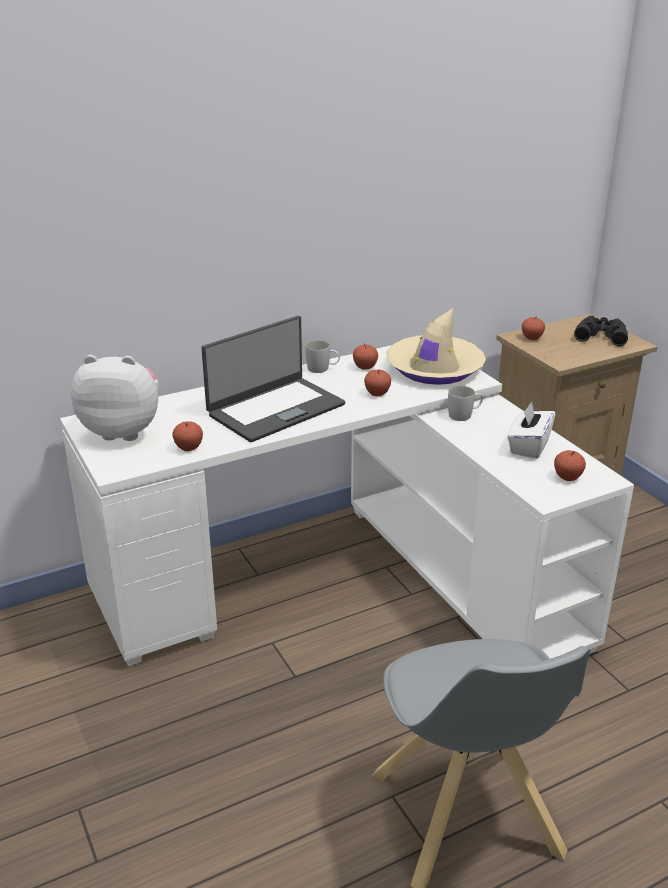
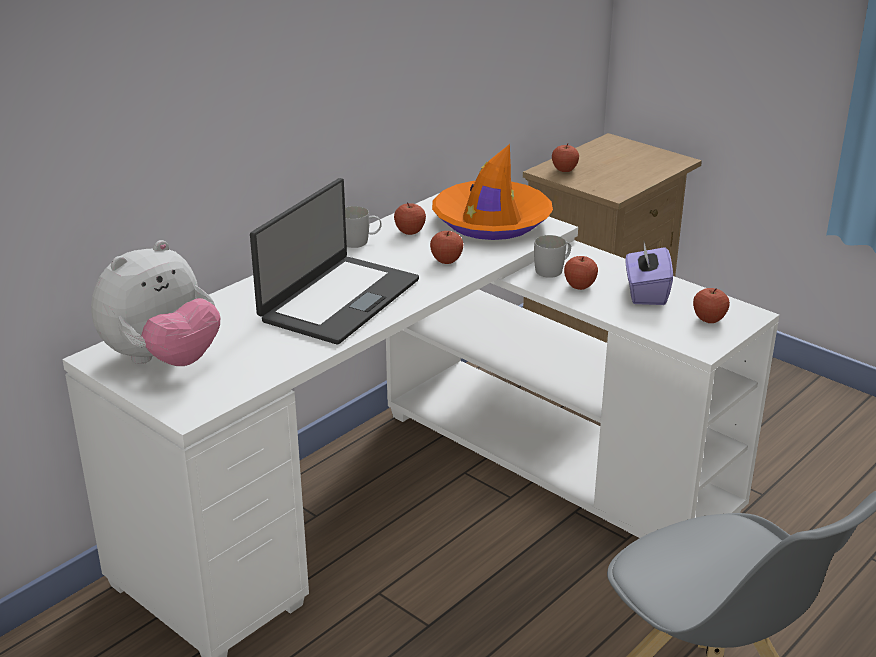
camera: 20 degrees left, 0 degrees up
(123, 431) = (163, 360): plush toy -> plush toy turned 150 degrees clockwise
(189, 448) = (265, 365): apple -> apple (579, 286)
(434, 369) = (491, 221): beige hat -> orange hat
(528, 446) = (646, 293): white tissue box -> purple tissue box
(601, 335) = (636, 156): black binoculars -> none

